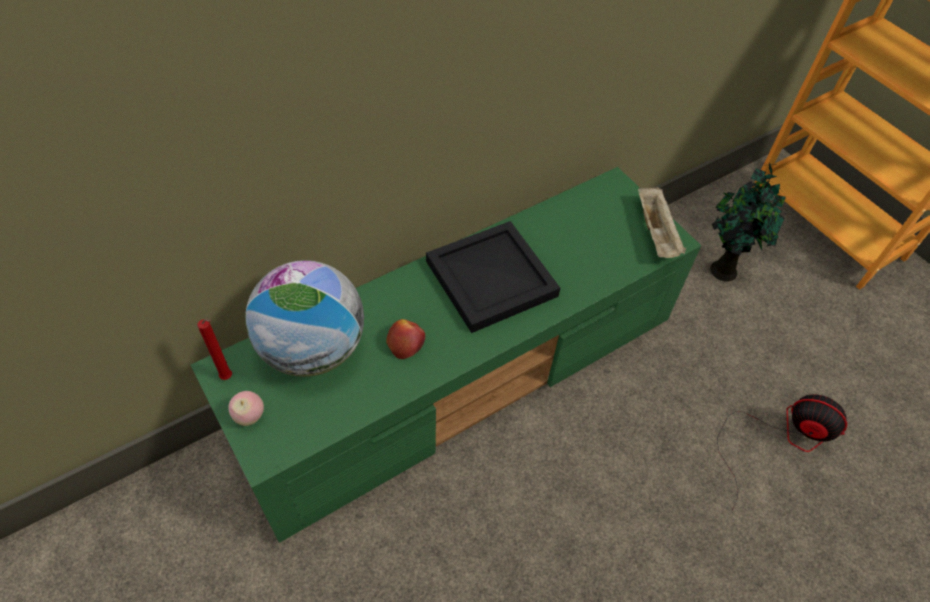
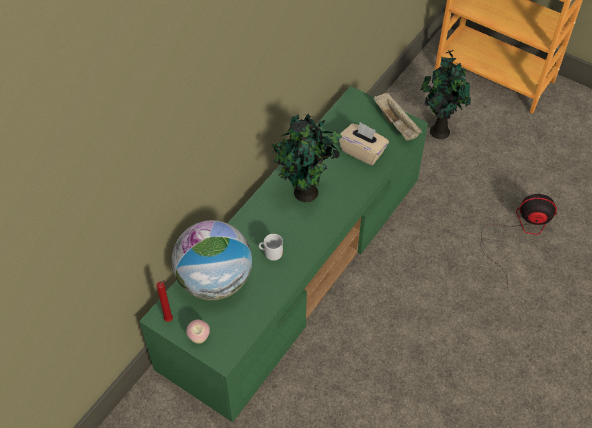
camera: 20 degrees left, 0 degrees up
(405, 342) = (272, 254): apple -> mug
(490, 280) = (305, 194): black tray -> potted plant
(593, 252) = (362, 151): none -> beige tissue box

